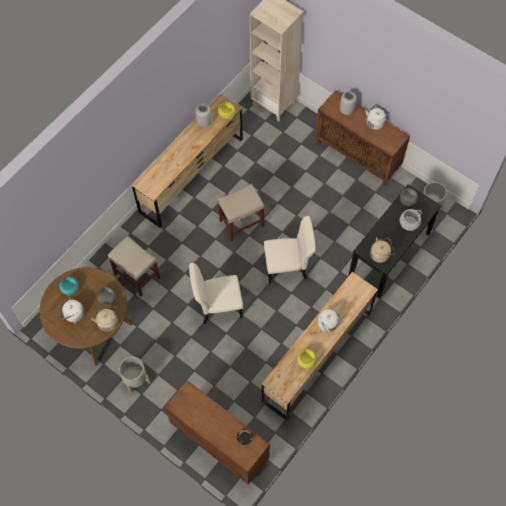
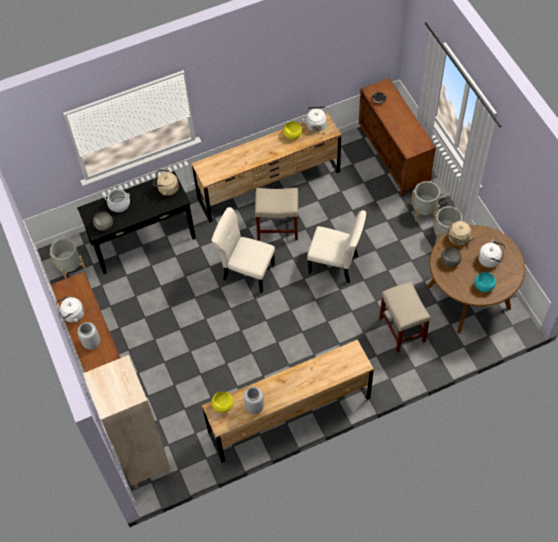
camera: 150 degrees left, 5 degrees down
(165, 396) = (424, 211): none -> grey planter
(241, 223) = (267, 335): beige stool -> beige stool (278, 227)
(328, 325) = (255, 153): white kettle -> white kettle (315, 124)

